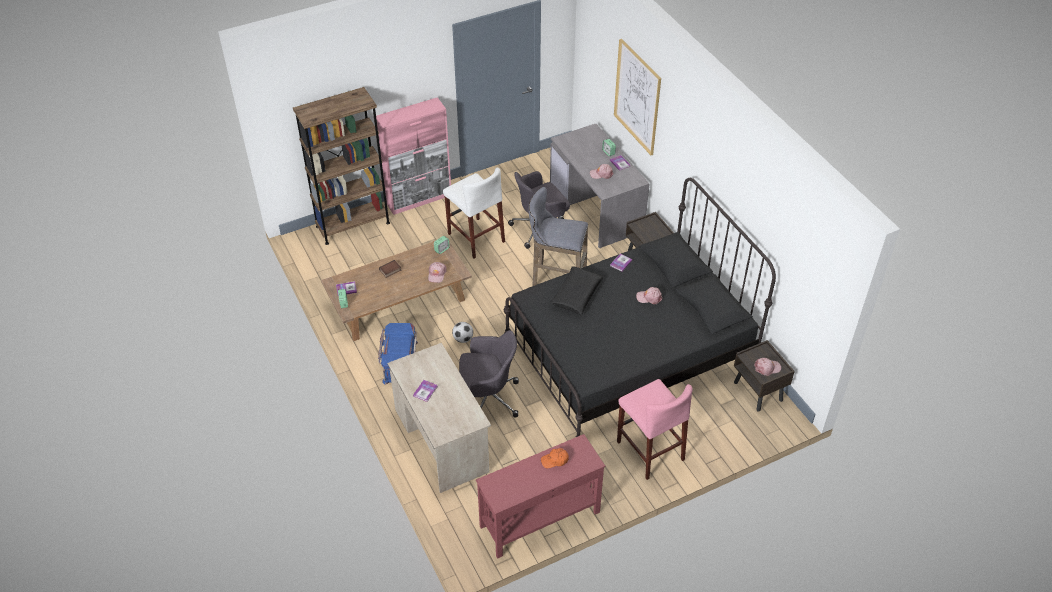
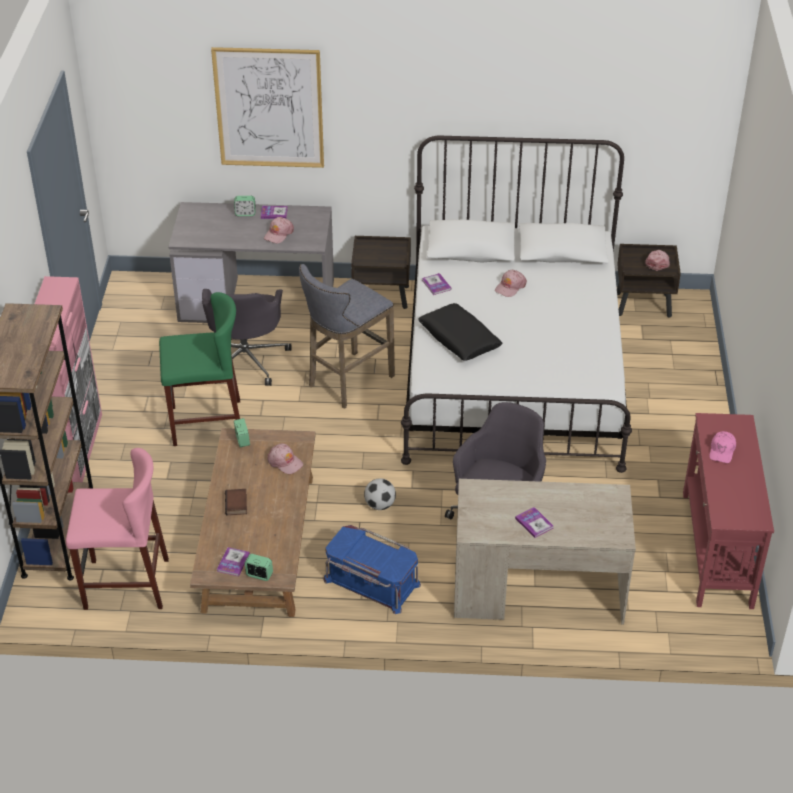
camera: 60 degrees left, 5 degrees down
(476, 237) = (207, 423): white stool -> green stool
(555, 460) = (722, 451): orange cap -> pink cap
(629, 350) = (512, 372): black bed -> white bed
(650, 450) = (672, 418): pink stool -> pink stool (126, 584)

